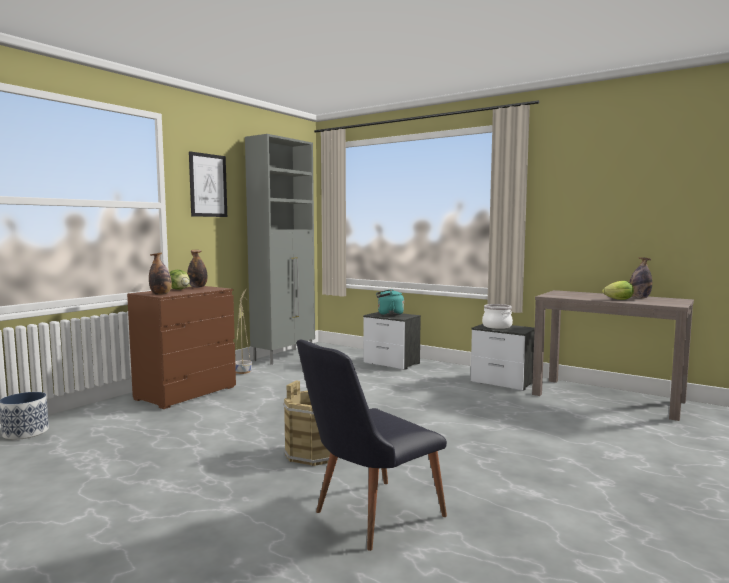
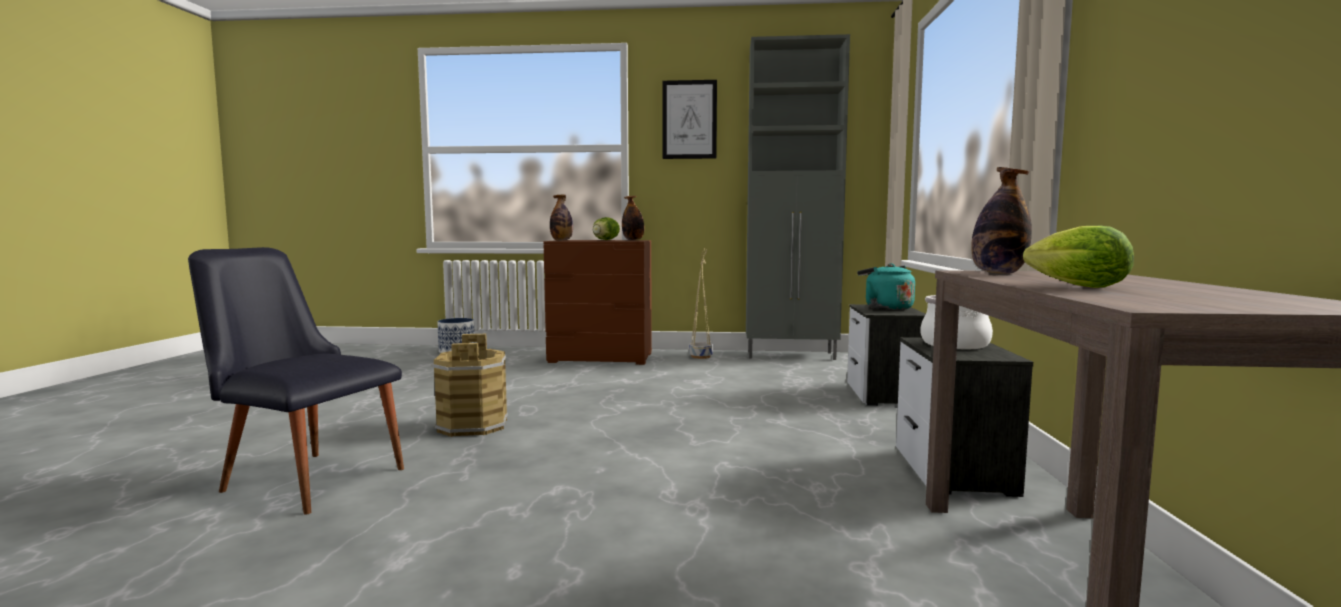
camera: 60 degrees right, 0 degrees up
(639, 298) = (1198, 292): bottle -> bottle (998, 273)

